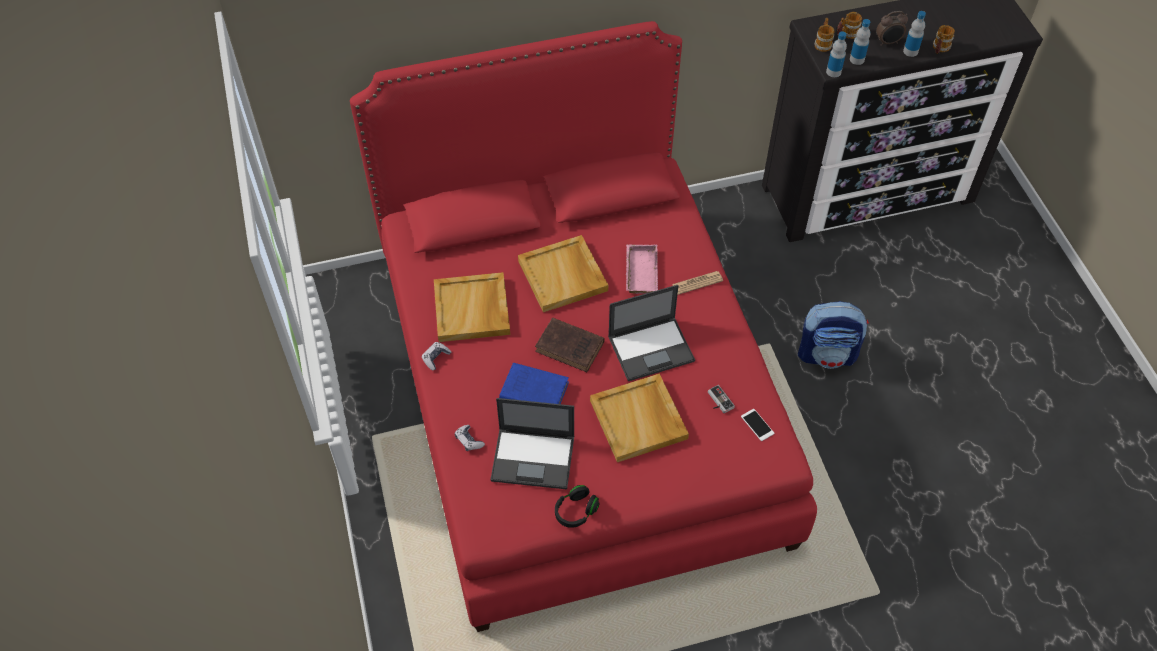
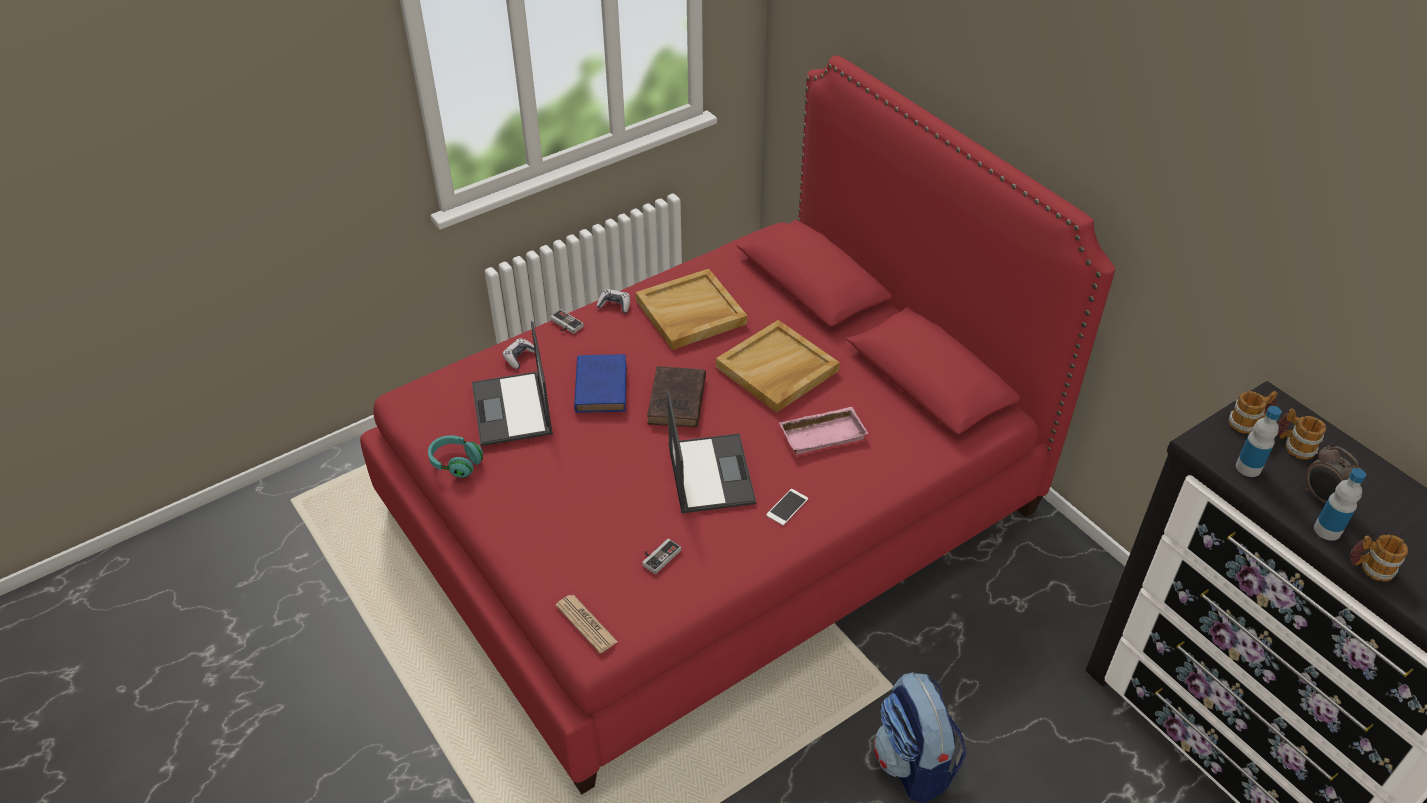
camera: 70 degrees right, 10 degrees down
(443, 399) = (564, 325): none -> game controller
(576, 511) = (456, 463): black headphones -> turquoise headphones
(639, 420) = (599, 486): beige tray -> none
(652, 348) = (710, 473): laptop -> laptop turned 150 degrees counterclockwise
(697, 283) = (836, 492): newspaper -> newspaper (586, 624)
(757, 425) = (638, 604): phone -> phone (787, 507)
(833, 72) = (1197, 446): bottle -> none

